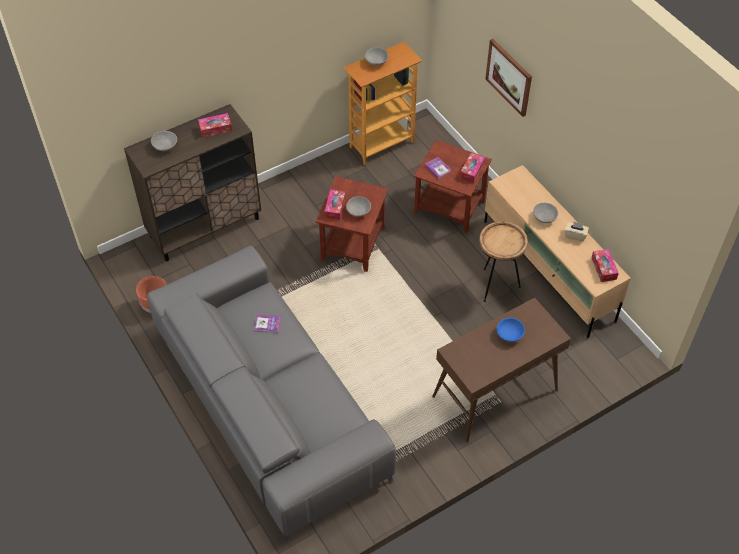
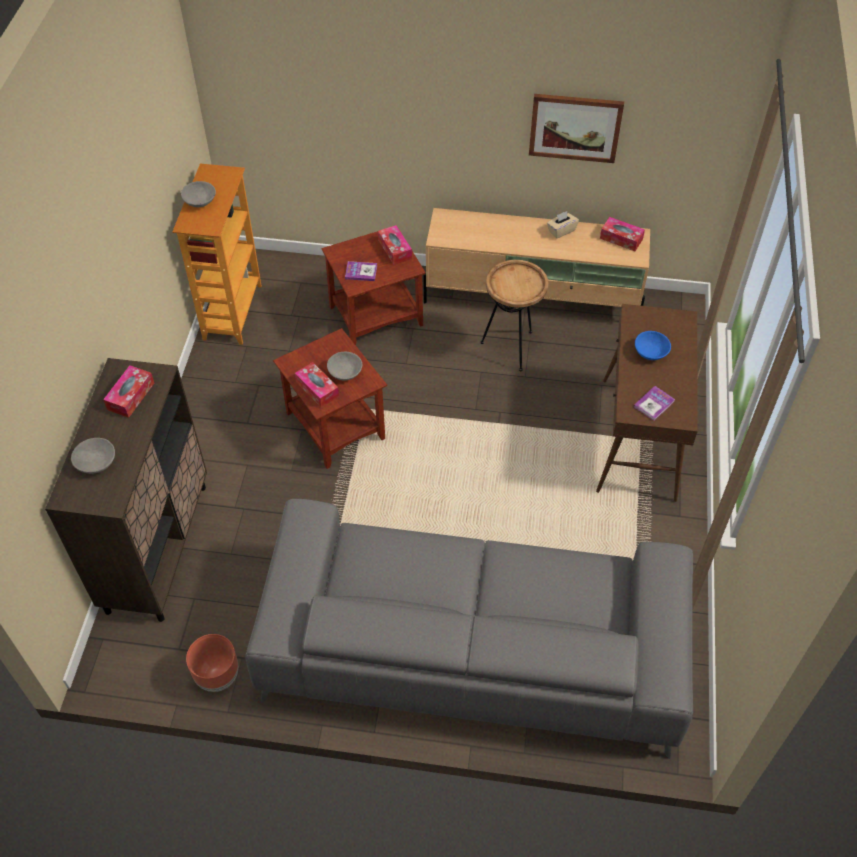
camera: 50 degrees left, 0 degrees up
(267, 324) = (405, 562): book -> book (654, 404)
(509, 77) = (378, 110): picture -> picture (575, 127)
(544, 217) = (516, 237): grey bowl -> none

